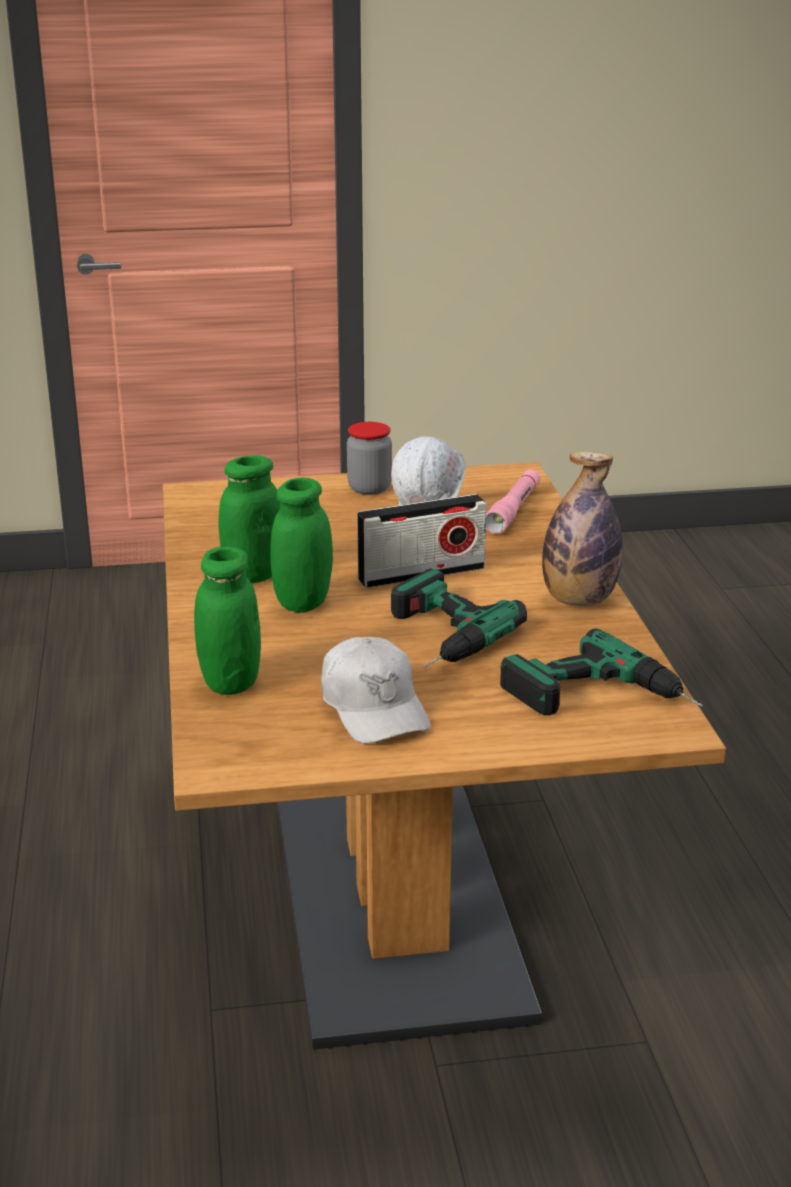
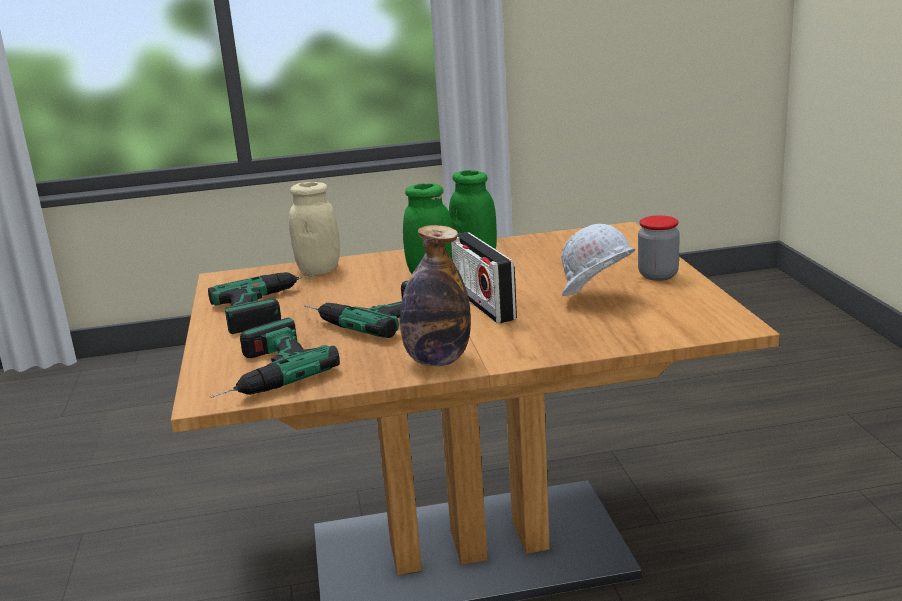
camera: 90 degrees right, 5 degrees down
(230, 682) = (318, 270): green jar -> beige jar
(374, 708) = (274, 306): white cap -> power drill
(513, 510) = (634, 328): pink flashlight -> none

